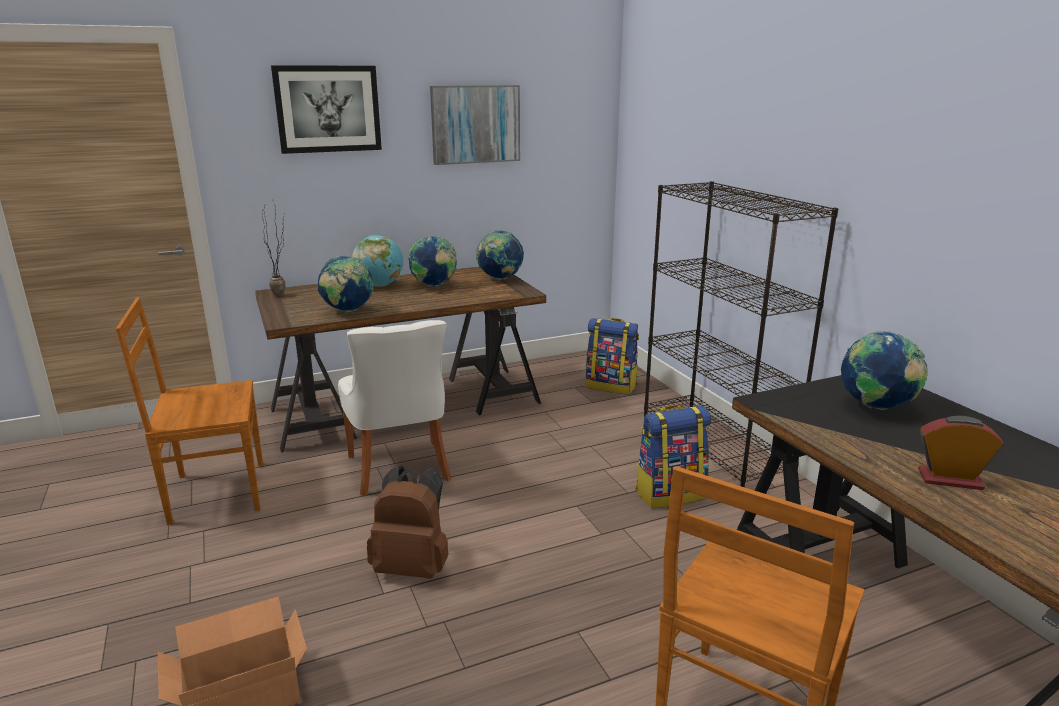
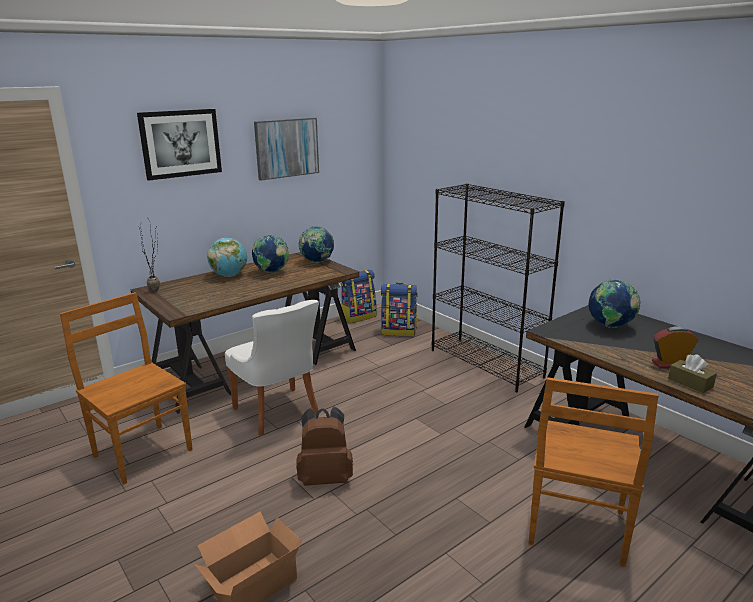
camera: 15 degrees left, 0 degrees up
(214, 493) = (142, 452): brown chair -> brown chair turned 75 degrees clockwise
(347, 311) = (221, 298): globe -> none
(670, 493) = (472, 400): backpack -> backpack (358, 317)
(970, 515) = (690, 383): none -> brown tissue box

